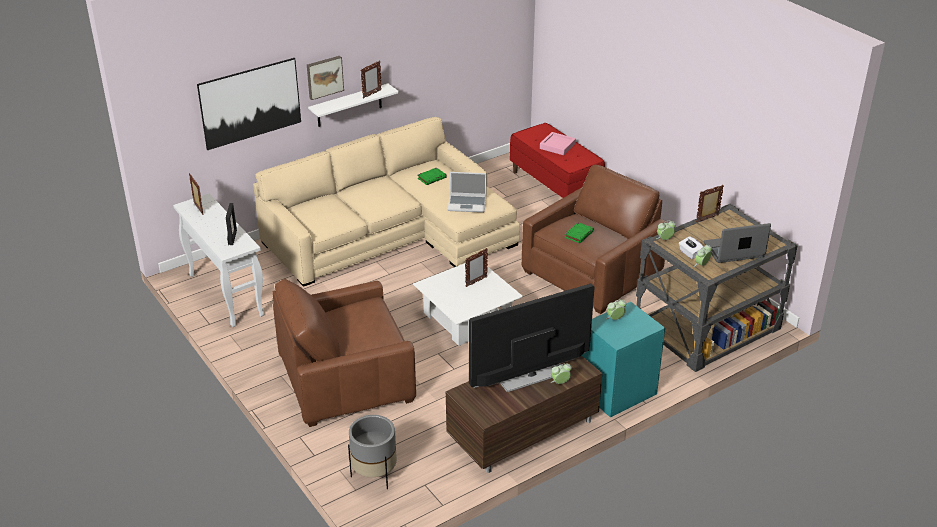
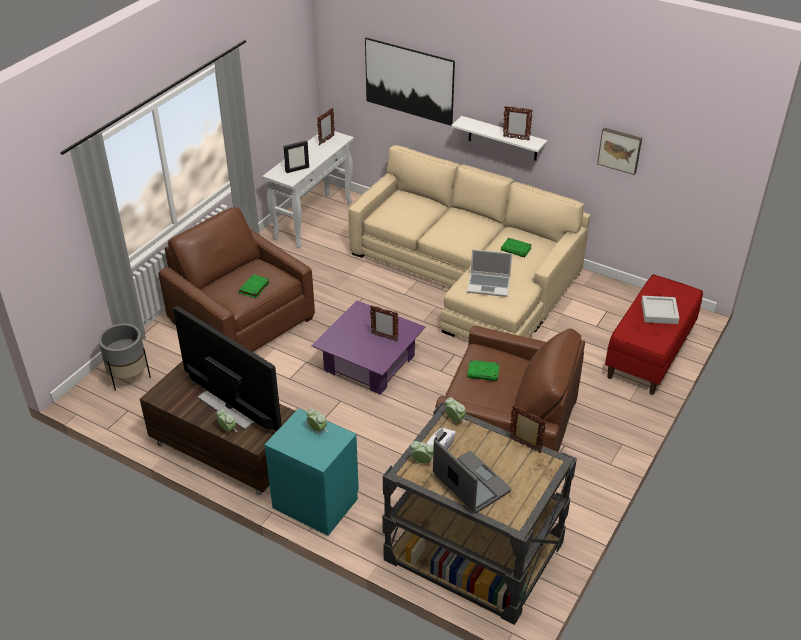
camera: 65 degrees right, 5 degrees up
(324, 77) = (481, 96): picture -> picture (620, 150)
(376, 322) = (254, 288): none -> green book
(467, 204) = (489, 285): laptop -> laptop turned 60 degrees counterclockwise
(467, 318) = (369, 363): white coffee table -> purple coffee table
(557, 146) = (659, 312): pink tray -> grey tray

